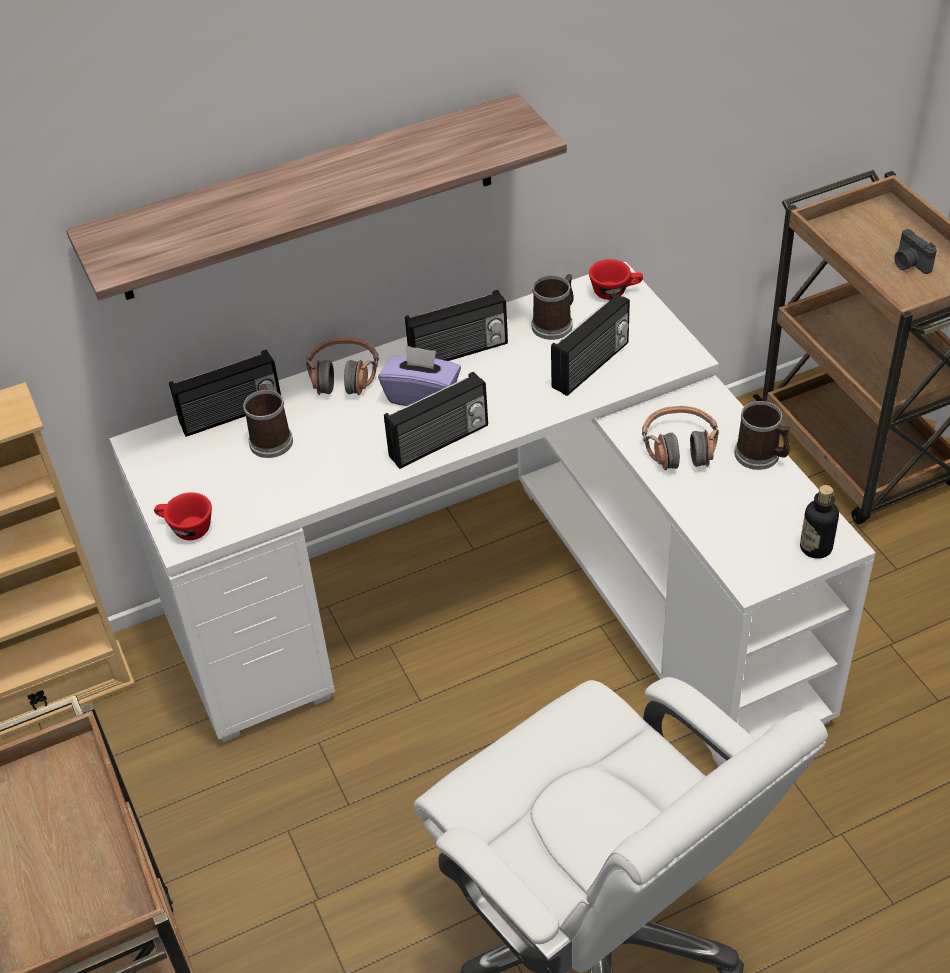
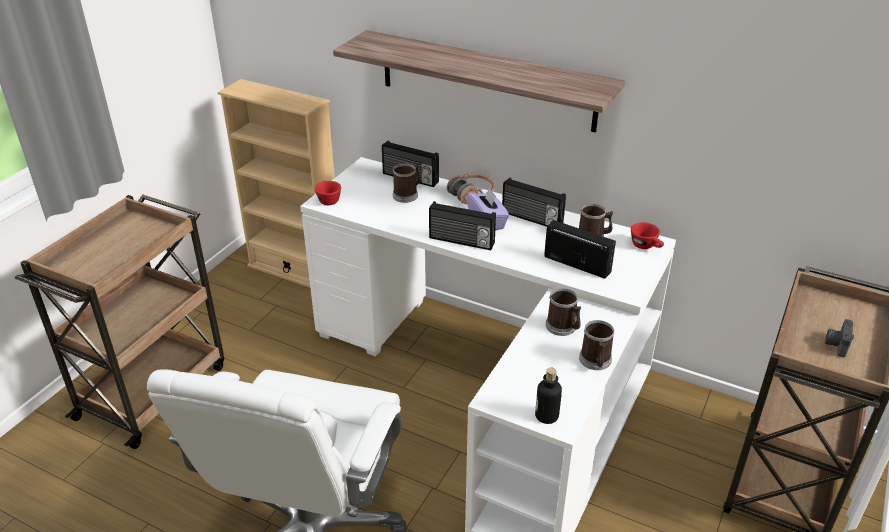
camera: 50 degrees right, 10 degrees down
(592, 366) = (577, 264): radio -> radio turned 150 degrees counterclockwise
(680, 448) = (563, 327): headphones -> mug

